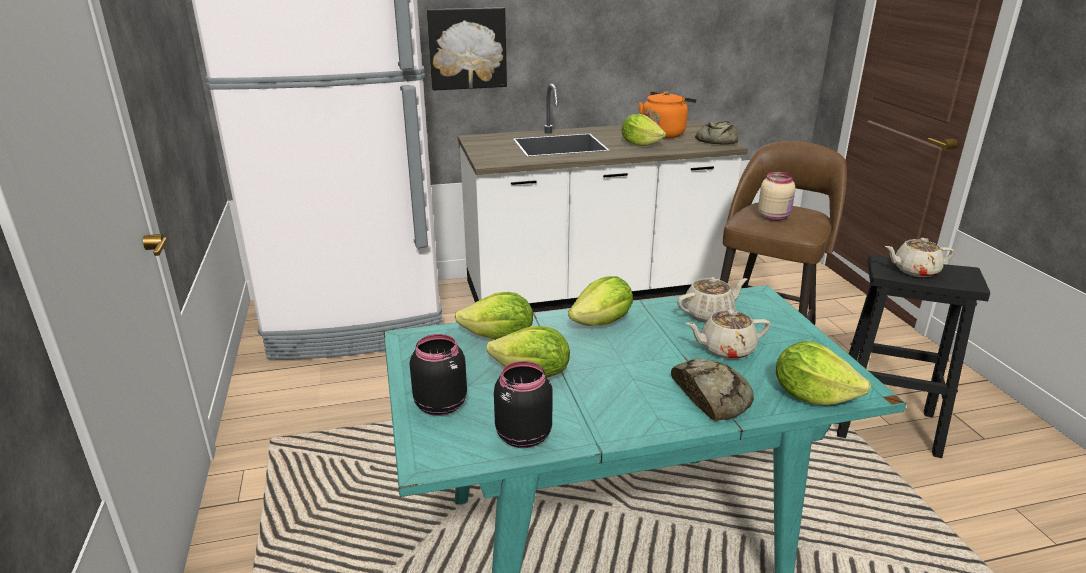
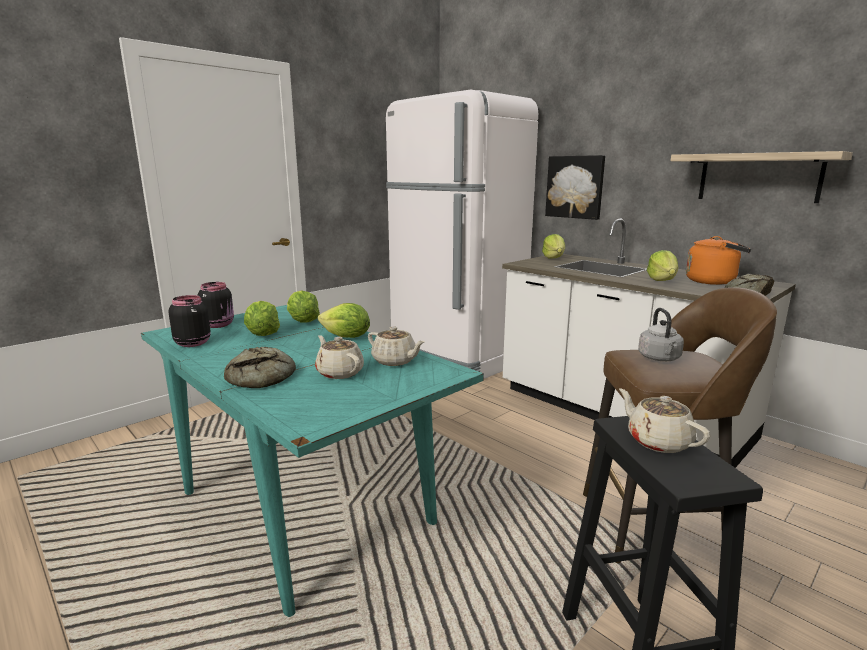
camera: 60 degrees right, 10 degrees down
(659, 27) = (758, 177): none -> shelf
(774, 217) = (660, 358): beige jar -> grey kettle
(811, 395) = (284, 407): lettuce -> lettuce (554, 258)

